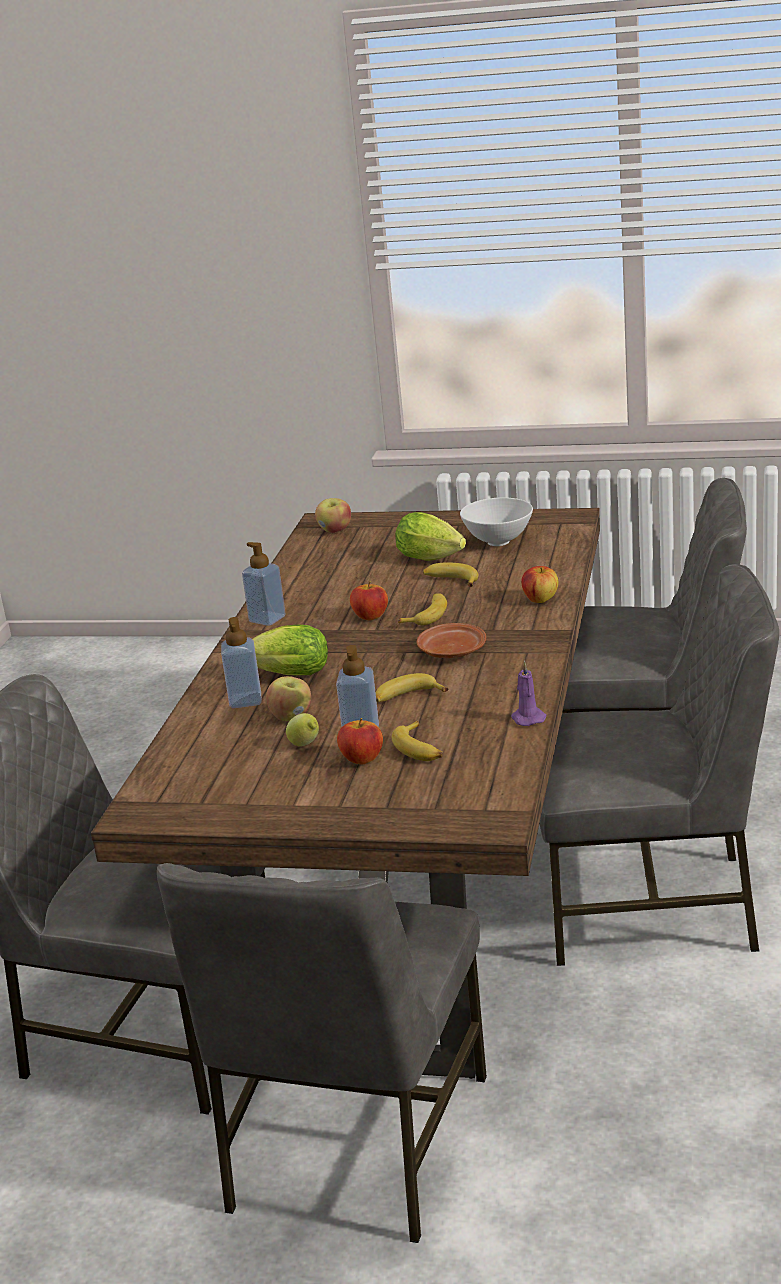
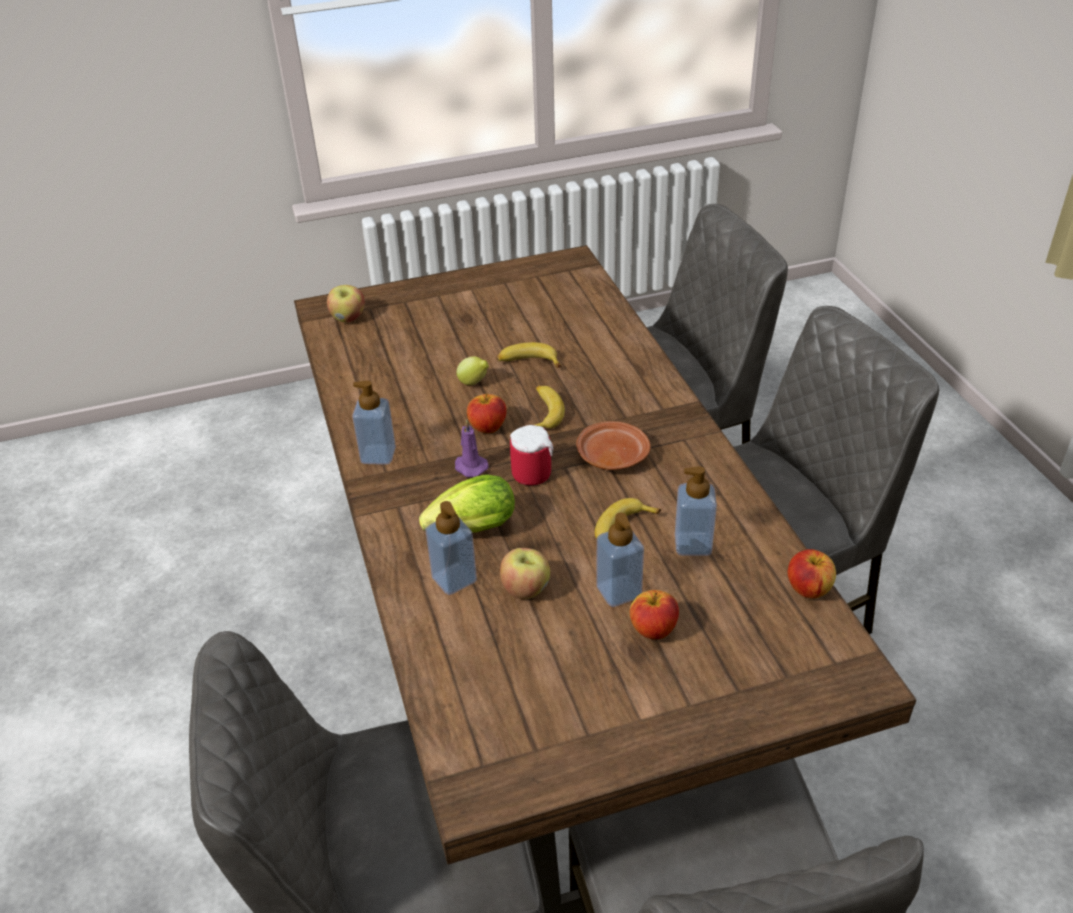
camera: 30 degrees left, 15 degrees up
(305, 745) = (576, 626): lemon -> lemon (474, 383)
(378, 649) = (534, 470): none -> mug
(420, 749) = (699, 597): banana -> none
(433, 559) = (485, 337): lettuce -> none
(454, 717) = (693, 544): none -> soap dispenser
(499, 542) = (531, 303): white bowl -> none
(527, 718) = (762, 526): purple candle -> purple candle (470, 467)
(540, 600) = (636, 369): apple -> apple (808, 589)

